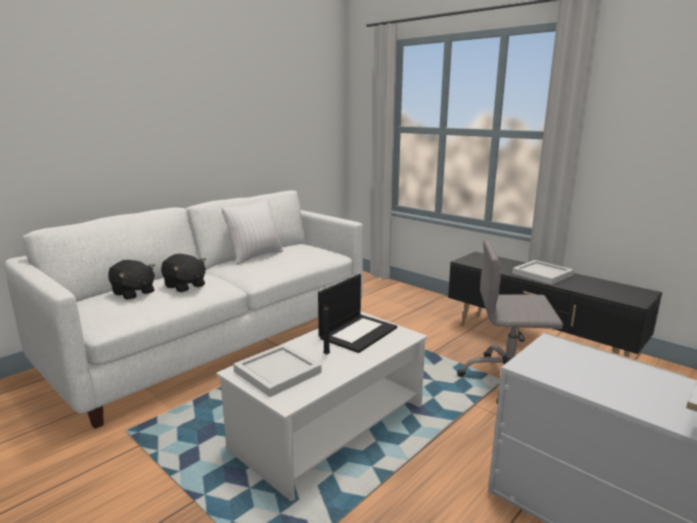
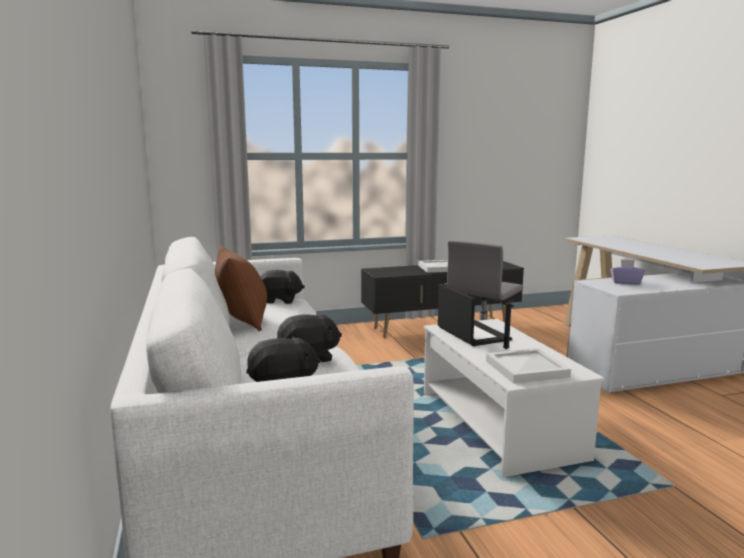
camera: 60 degrees left, 5 degrees down
(255, 256) = (243, 321): white pillow -> brown pillow
(318, 253) = (280, 301): none -> black plush toy
(597, 366) = (625, 282): none -> purple tissue box

